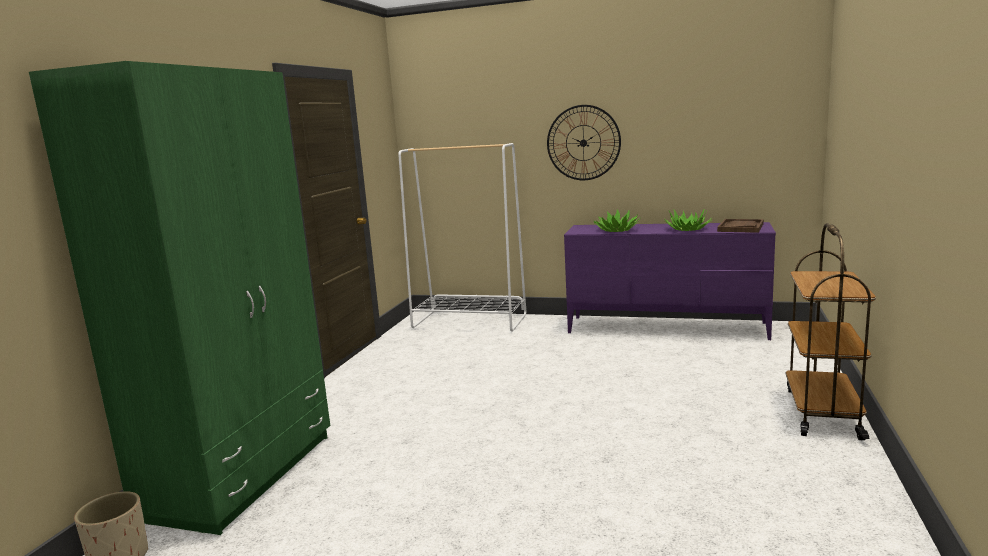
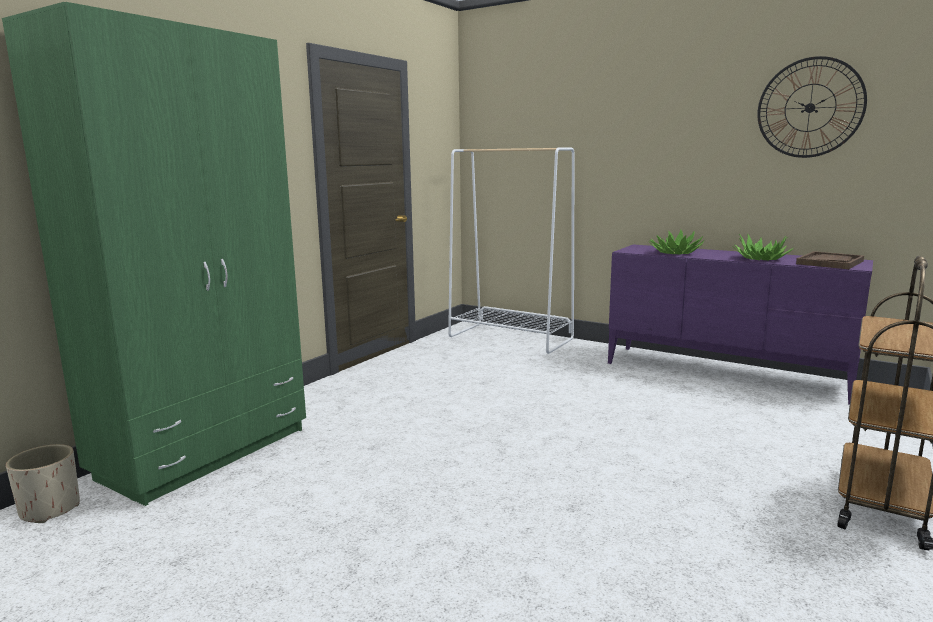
camera: 15 degrees right, 0 degrees up
(583, 143) = (652, 151): wall clock -> wall clock (810, 108)

